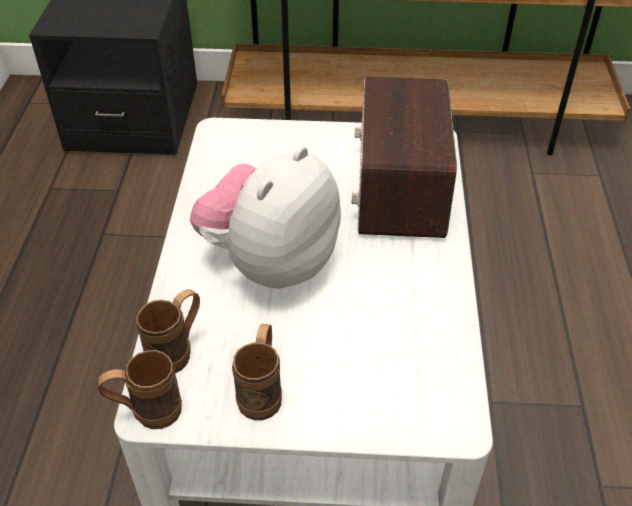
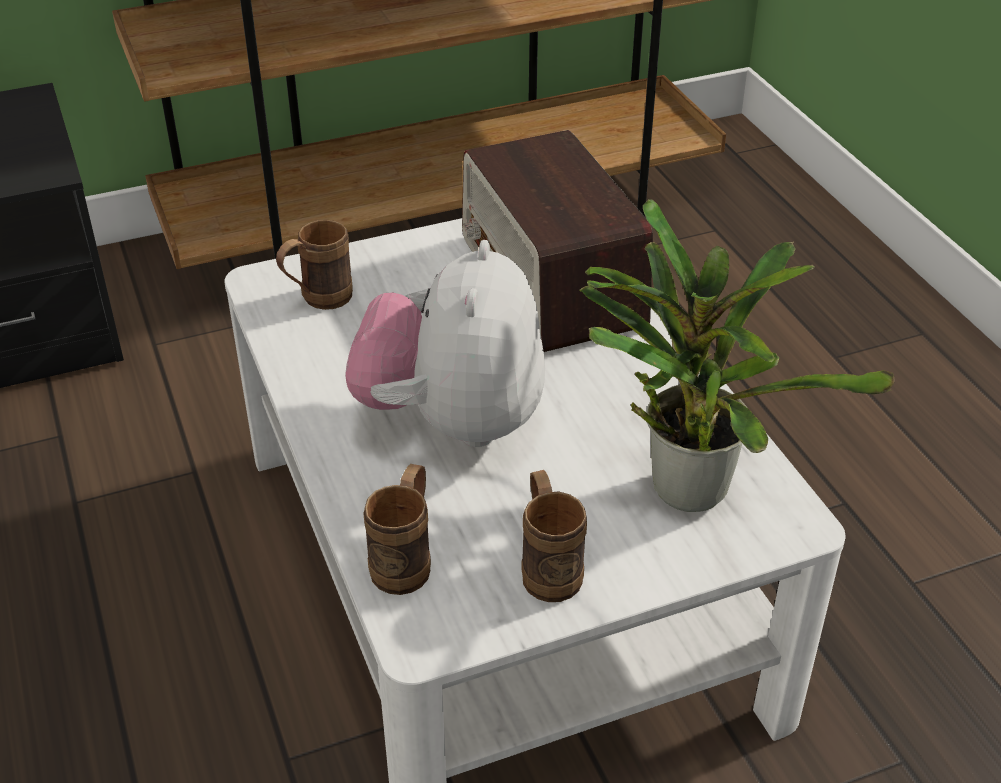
camera: 25 degrees left, 5 degrees down
(146, 413) = (419, 643): brown mug -> brown mug (317, 300)
(397, 364) = (685, 483): none -> potted plant

